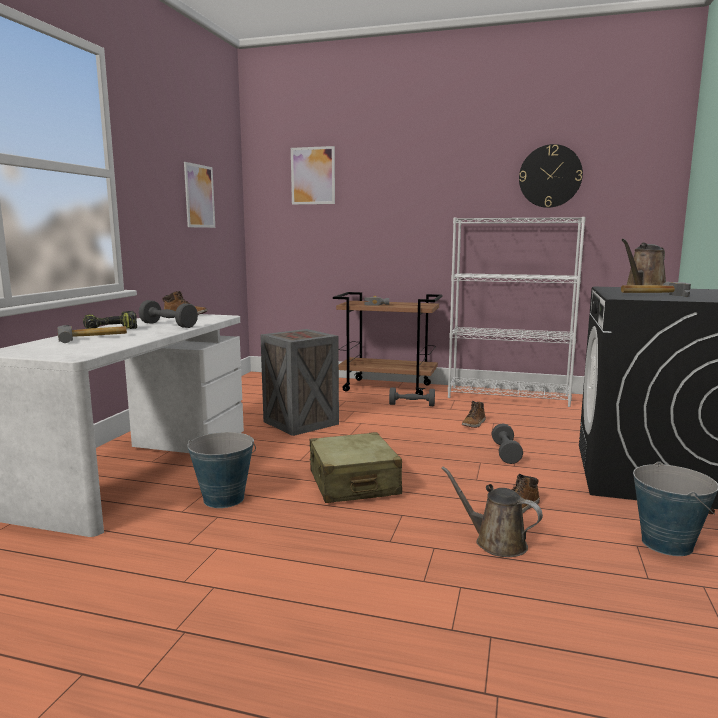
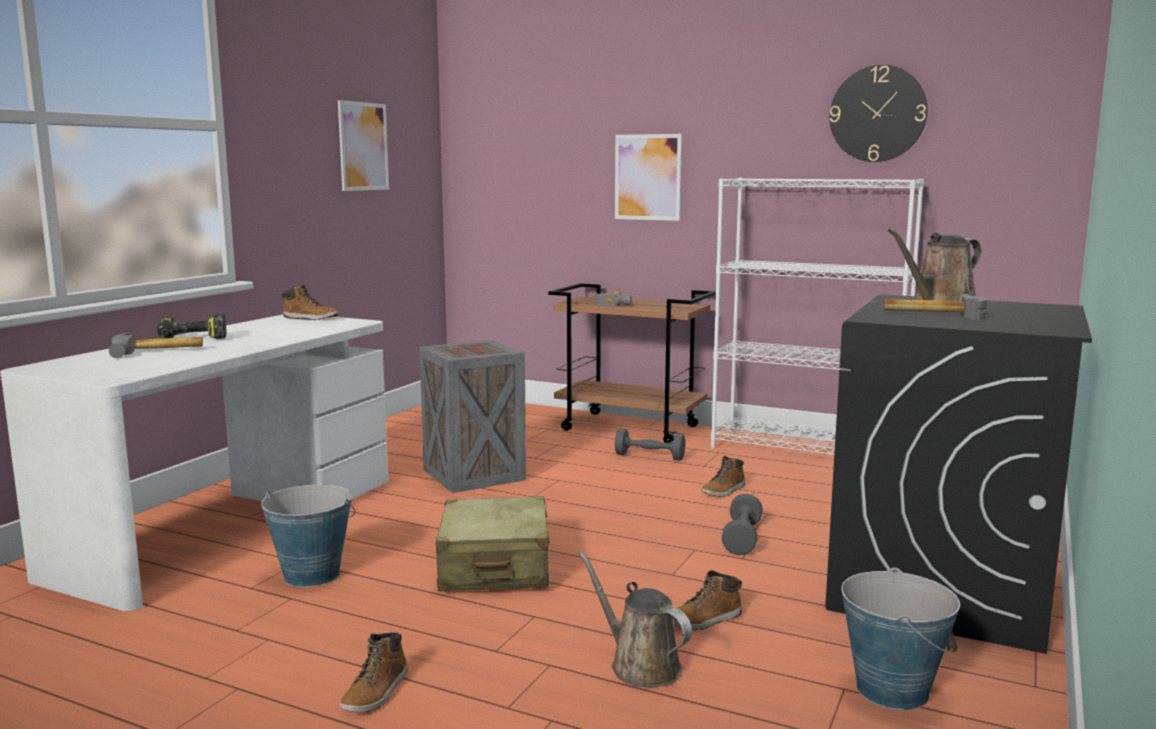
camera: 10 degrees right, 0 degrees up
(168, 325) = (272, 334): grey dumbbell -> none
(313, 175) = (534, 112): picture -> picture (648, 177)
(322, 580) = (376, 693): none -> boot

